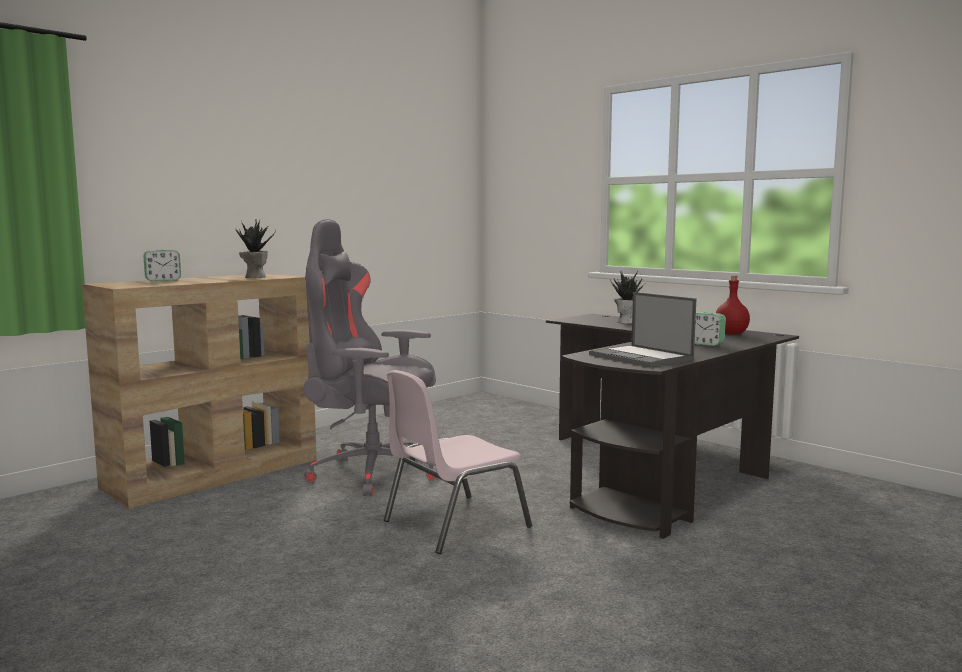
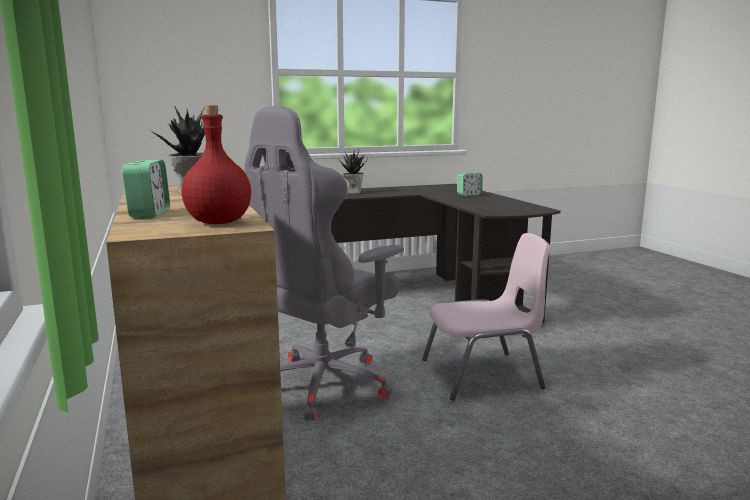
camera: 65 degrees left, 5 degrees up
(453, 524) = (483, 374): pink chair -> pink chair turned 90 degrees counterclockwise
(642, 357) = (509, 207): laptop -> none
(731, 334) = (435, 188): red bottle -> red bottle (219, 222)

